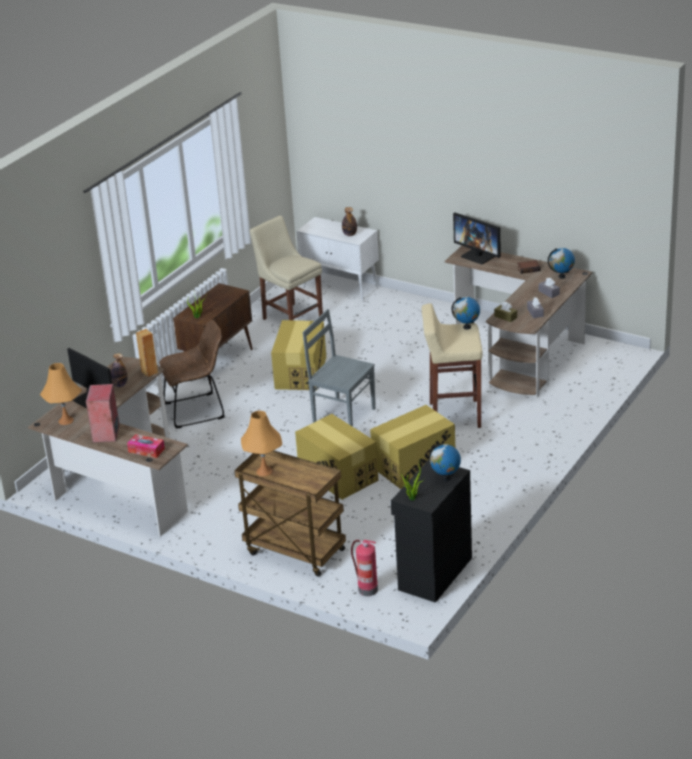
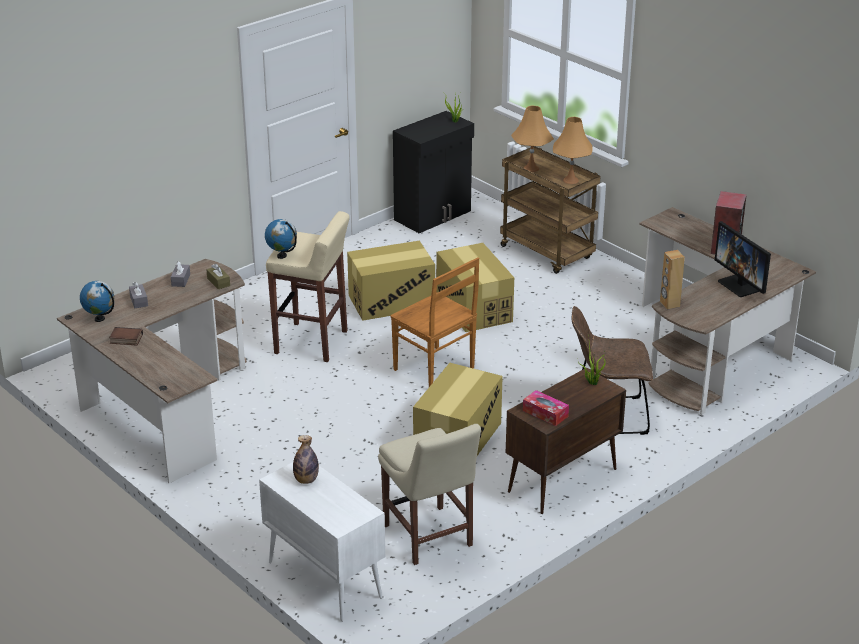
camera: 165 degrees left, 0 degrees up
(66, 420) = (771, 269): orange table lamp -> orange table lamp (531, 168)
(119, 385) = (707, 296): bottle -> none
(146, 450) = (683, 223): tissue box -> tissue box (545, 413)
(342, 415) = (435, 370): grey chair -> brown chair
(367, 589) = (496, 216): fire extinguisher -> none
(445, 478) = (417, 128): globe -> none
(479, 256) = (167, 373): monitor -> none

